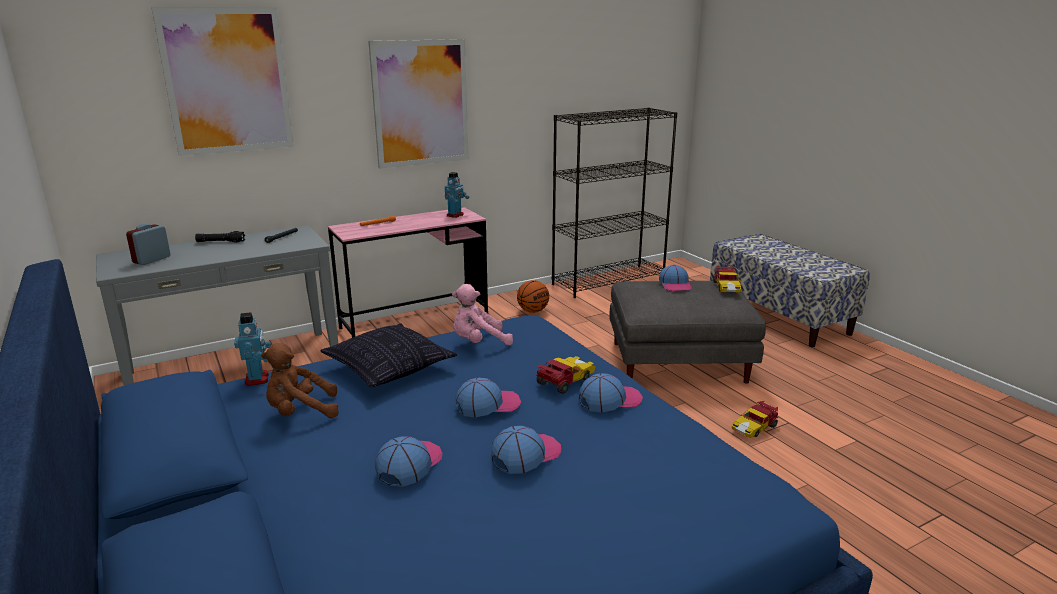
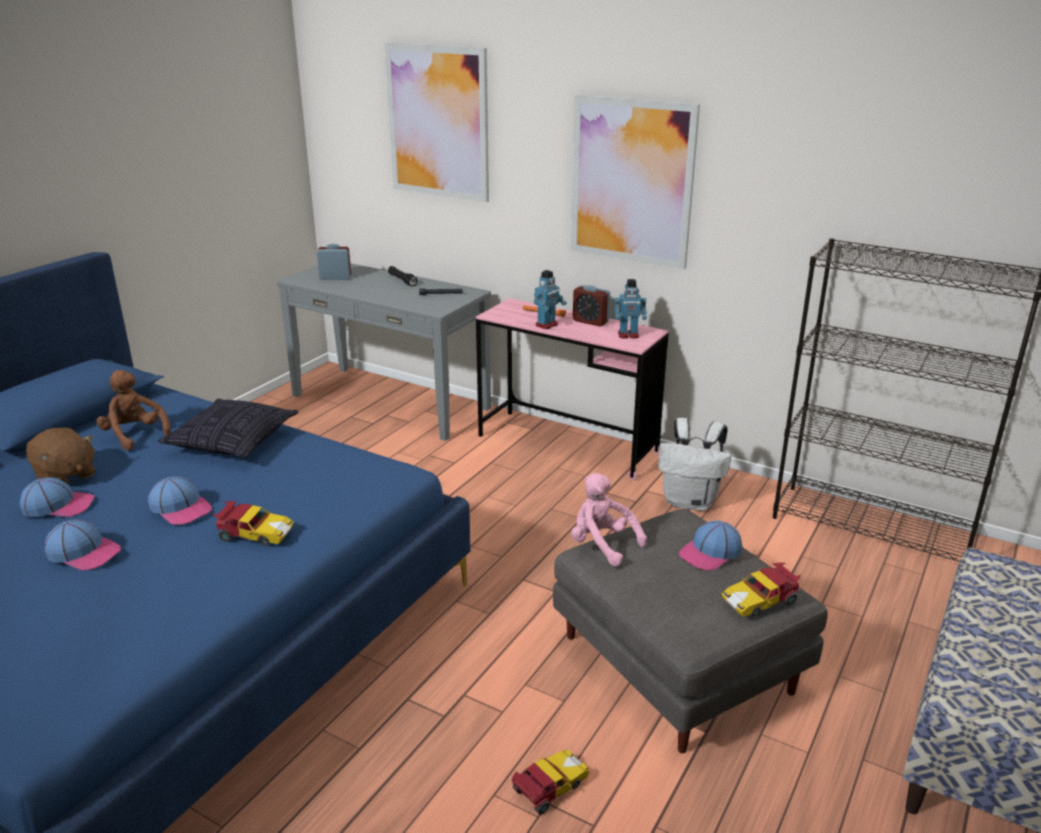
camera: 60 degrees right, 5 degrees up
(257, 379) = (186, 400): toy robot -> toy robot (547, 325)
(339, 459) = (65, 476): none -> brown plush toy
(416, 217) = (590, 321): none -> alarm clock
(478, 342) = (319, 464): pink plush toy -> pink plush toy (602, 545)
(532, 311) = (690, 502): basketball -> white backpack
(610, 400) = (223, 571): cap -> none
(754, 427) = (548, 788): toy car -> toy car turned 120 degrees clockwise

